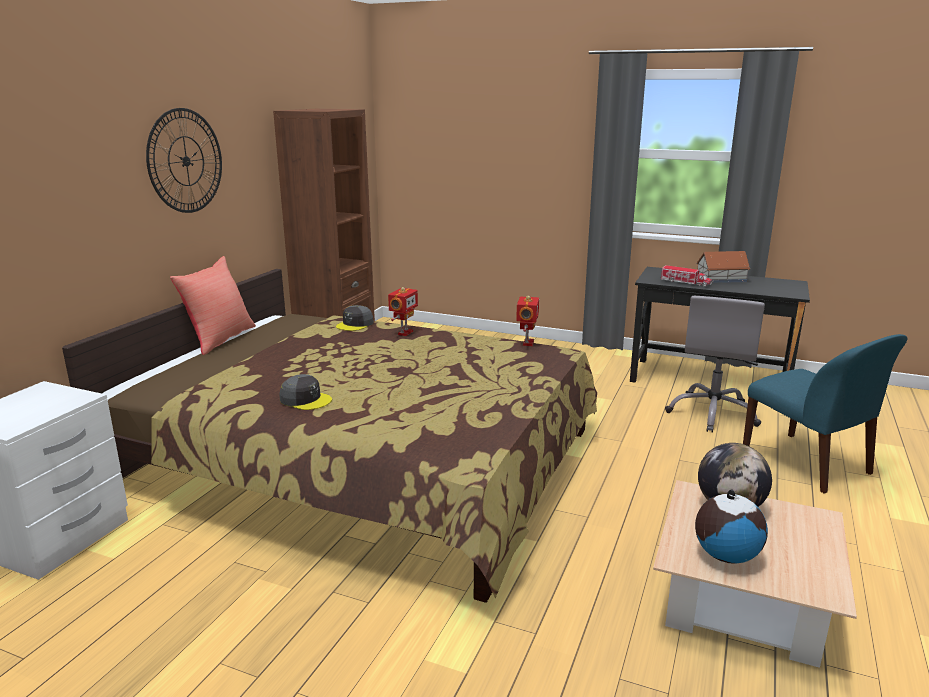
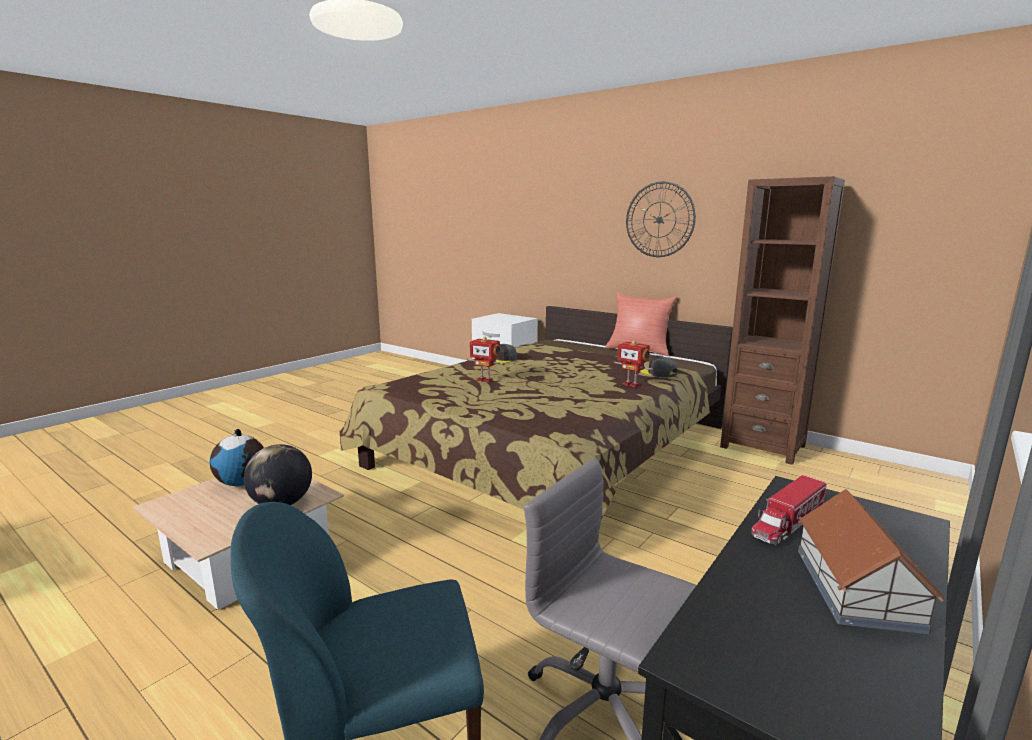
camera: 105 degrees right, 5 degrees down
(527, 343) = (588, 421): toy robot -> toy robot (485, 380)

